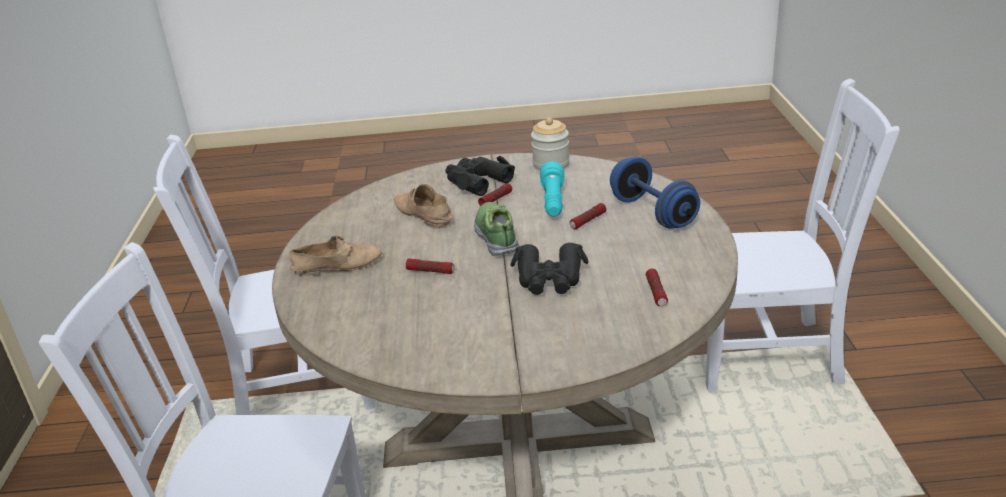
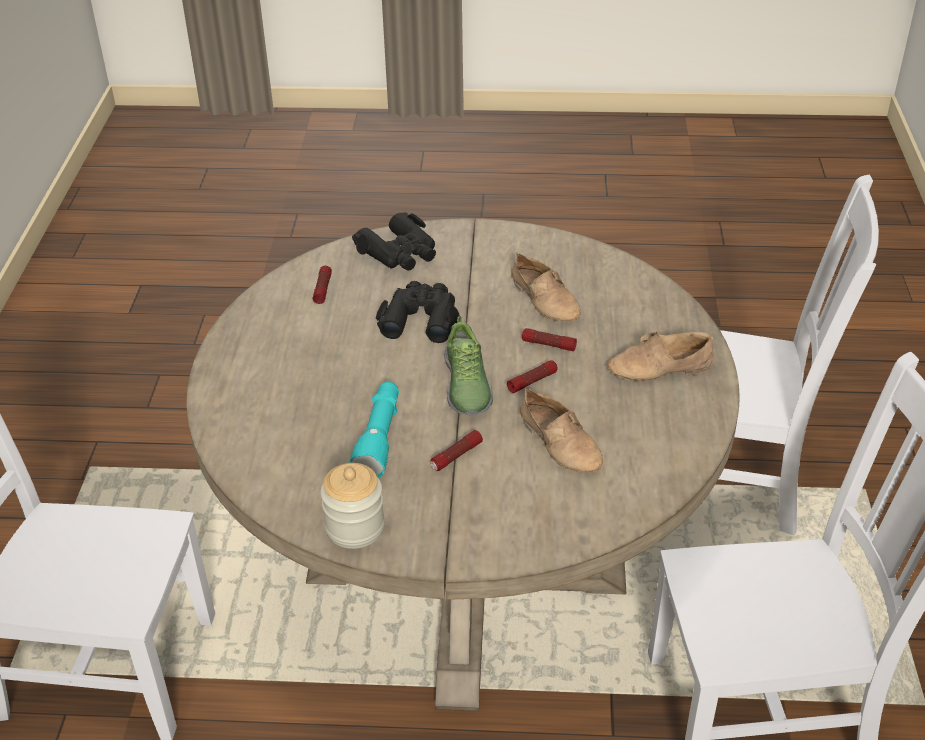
camera: 175 degrees left, 10 degrees up
(432, 309) = (546, 299): none -> beige shoe
(476, 181) = (478, 504): black binoculars -> black binoculars (400, 253)
(588, 221) = (348, 395): flashlight -> flashlight (532, 381)
(653, 213) = (263, 397): blue dumbbell -> none

